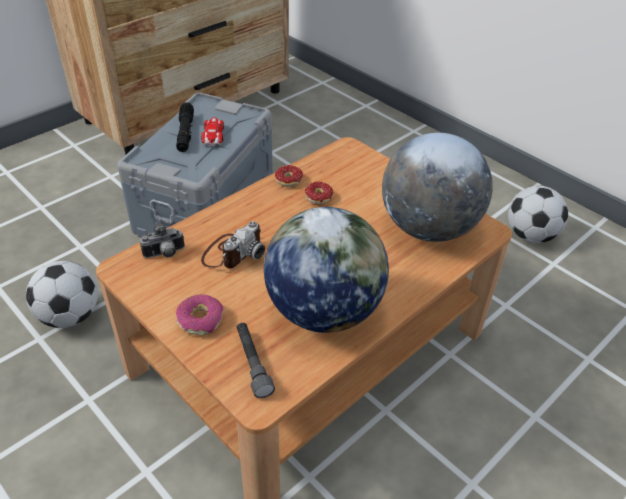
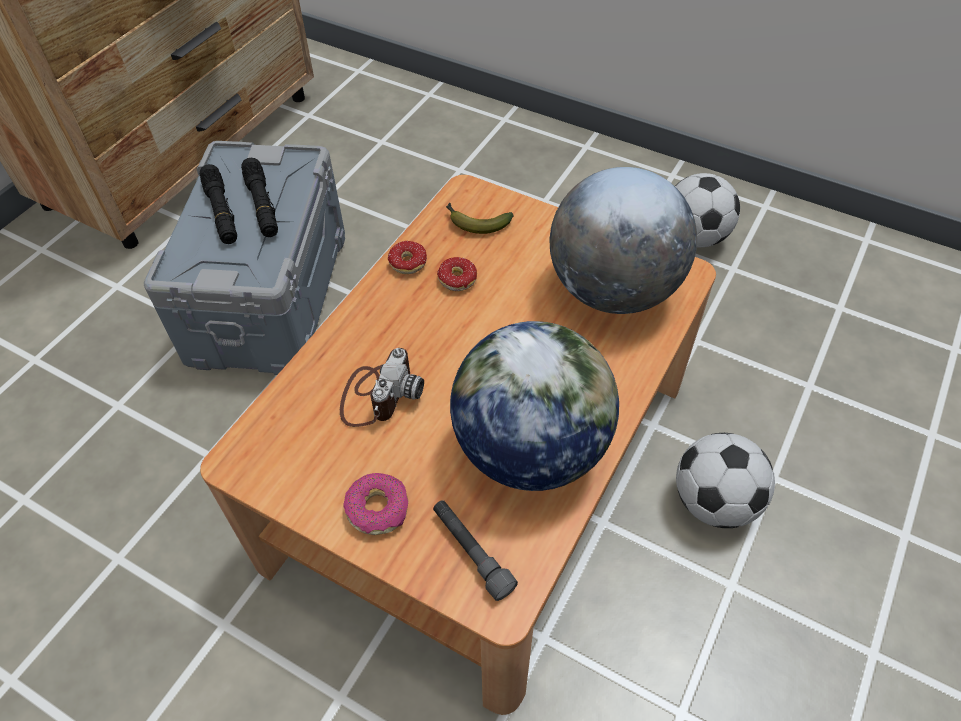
camera: 15 degrees left, 10 degrees up
(70, 316) = (148, 513): football -> football (714, 502)
(165, 254) = (287, 423): camera -> none
(213, 135) = (262, 205): toy car -> black flashlight
(346, 167) = (475, 223): none -> banana

